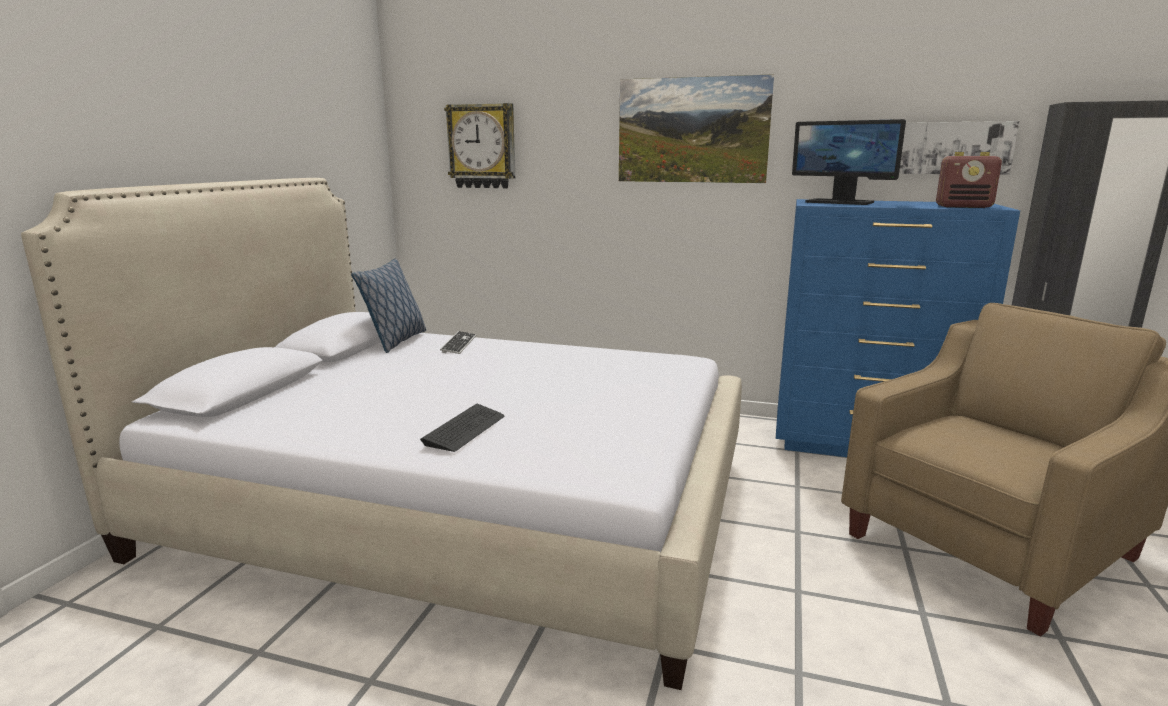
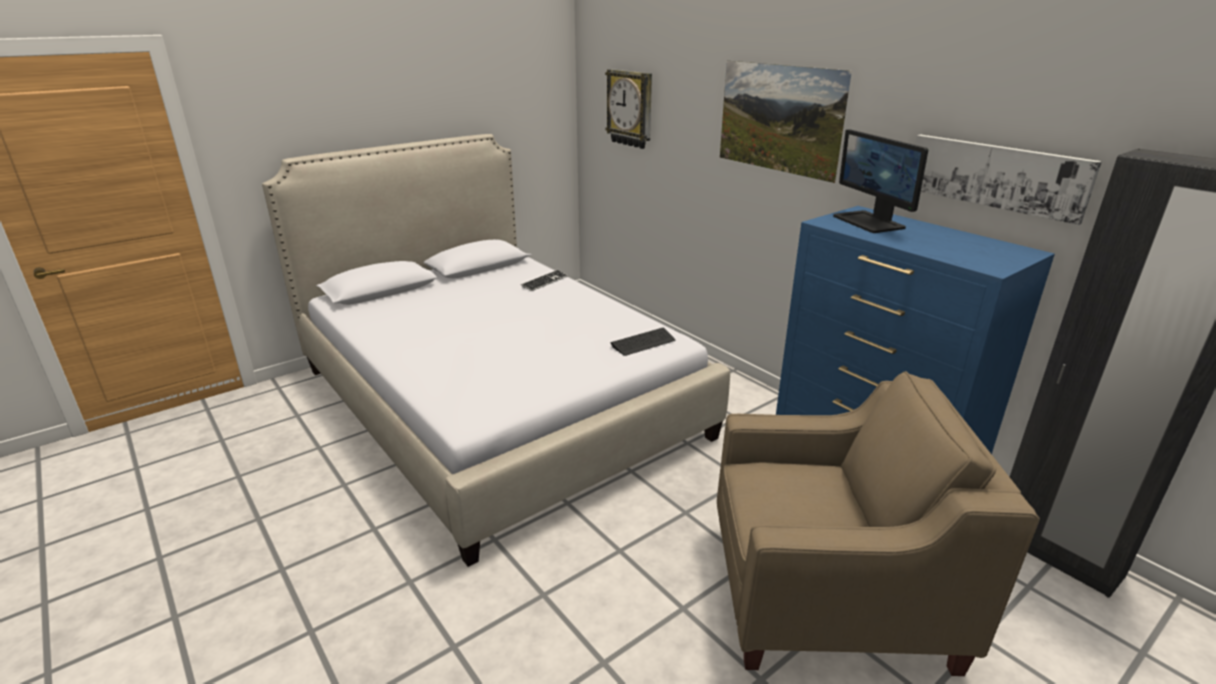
camera: 35 degrees right, 10 degrees up
(395, 341) = (511, 269): pillow -> none
(465, 429) = (438, 355): keyboard -> keyboard (643, 343)
(964, 207) = (963, 258): radio -> none

